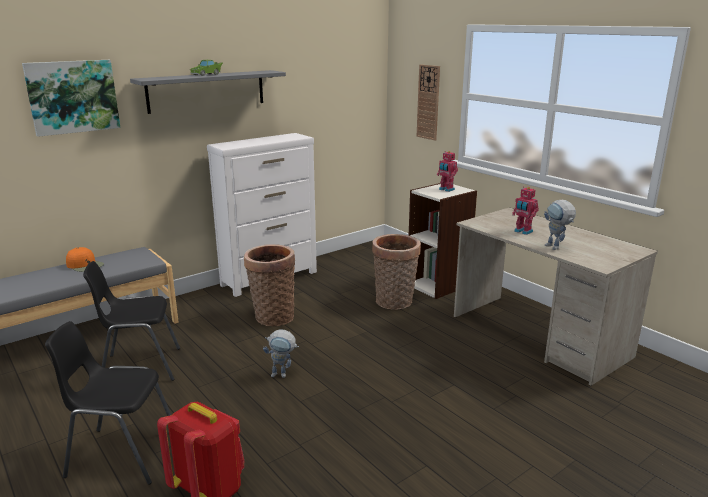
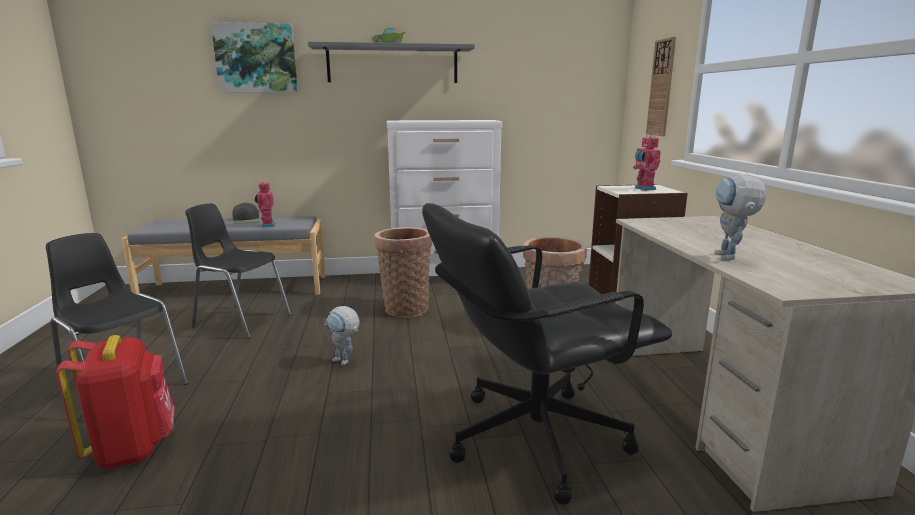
camera: 30 degrees right, 5 degrees down
(85, 265) = (247, 220): orange cap -> black cap
(461, 384) = (533, 437): none -> black office chair
(522, 232) = (701, 237): toy robot -> toy robot (267, 225)

